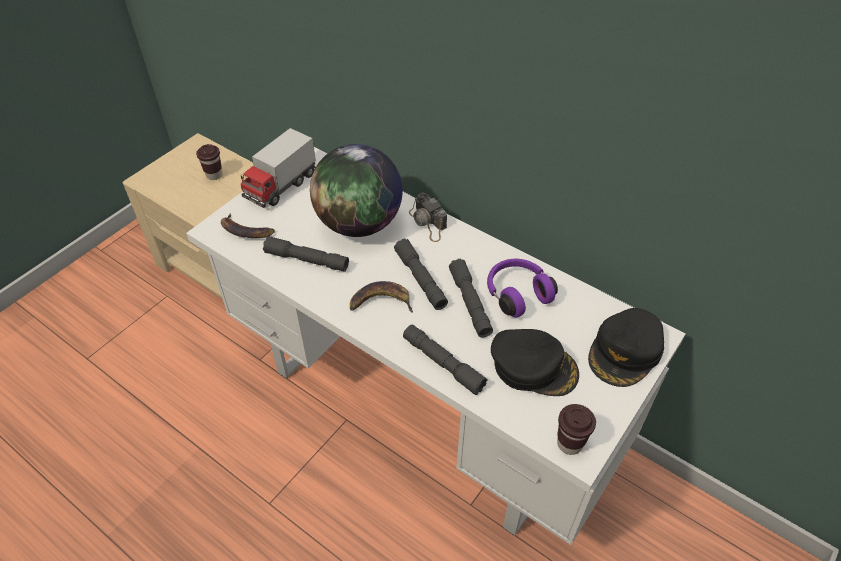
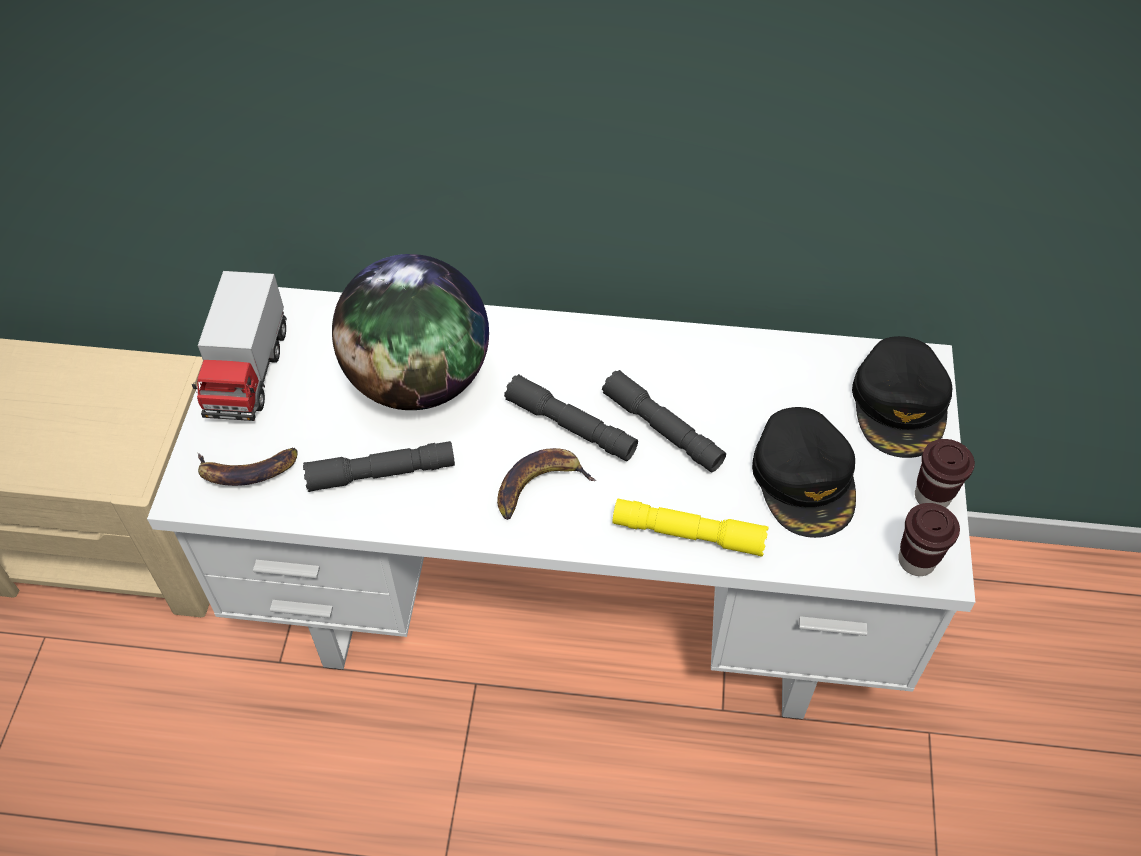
camera: 30 degrees left, 5 degrees up
(214, 175) = (60, 398): brown cup -> brown cup (932, 497)
(428, 223) = (520, 335): camera -> none
(443, 363) = (688, 534): grey flashlight -> yellow flashlight
(517, 293) = (714, 386): purple headphones -> none
(533, 366) = (805, 479): black cap -> black cap turned 90 degrees clockwise

